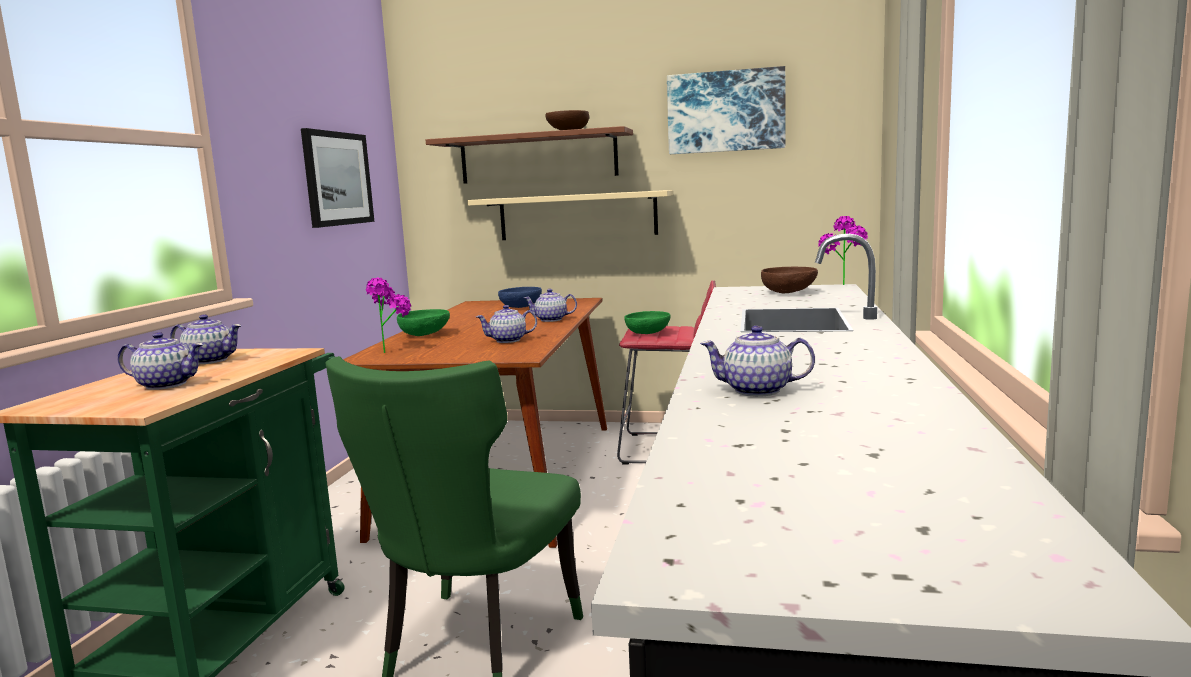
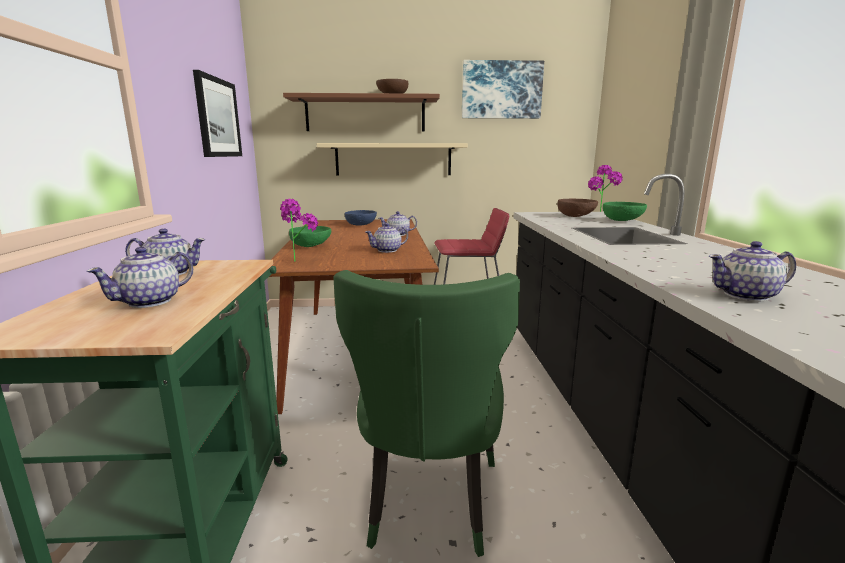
camera: 15 degrees left, 5 degrees up
(166, 385) = (151, 301): teapot -> teapot turned 135 degrees clockwise
(648, 334) = (457, 244): green bowl -> green bowl (622, 221)

